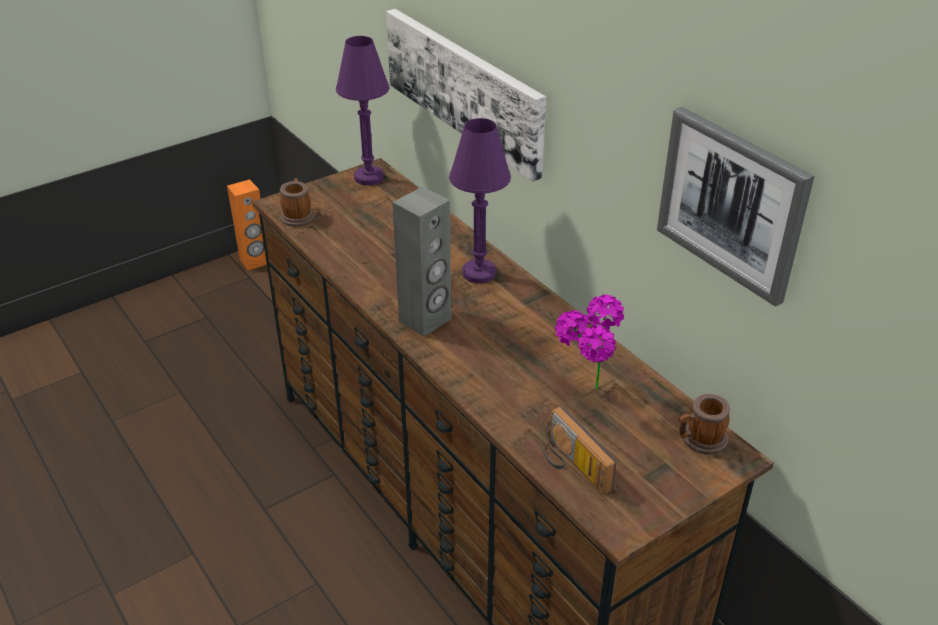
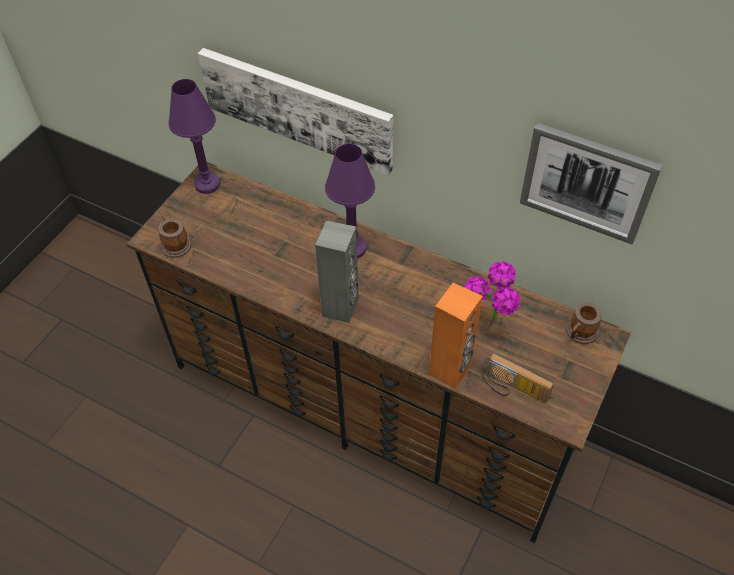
camera: 25 degrees left, 15 degrees up
(255, 261) = (69, 250): orange speaker -> orange speaker (450, 370)

